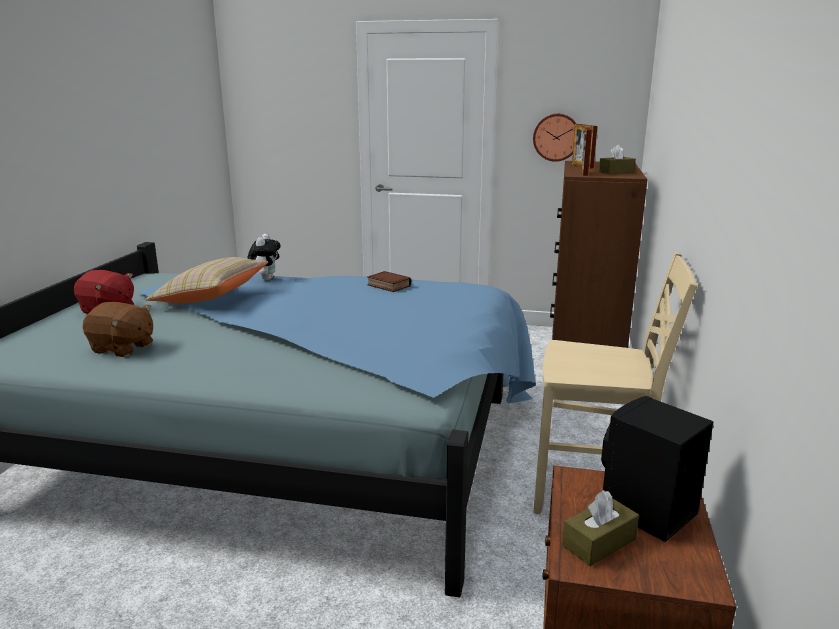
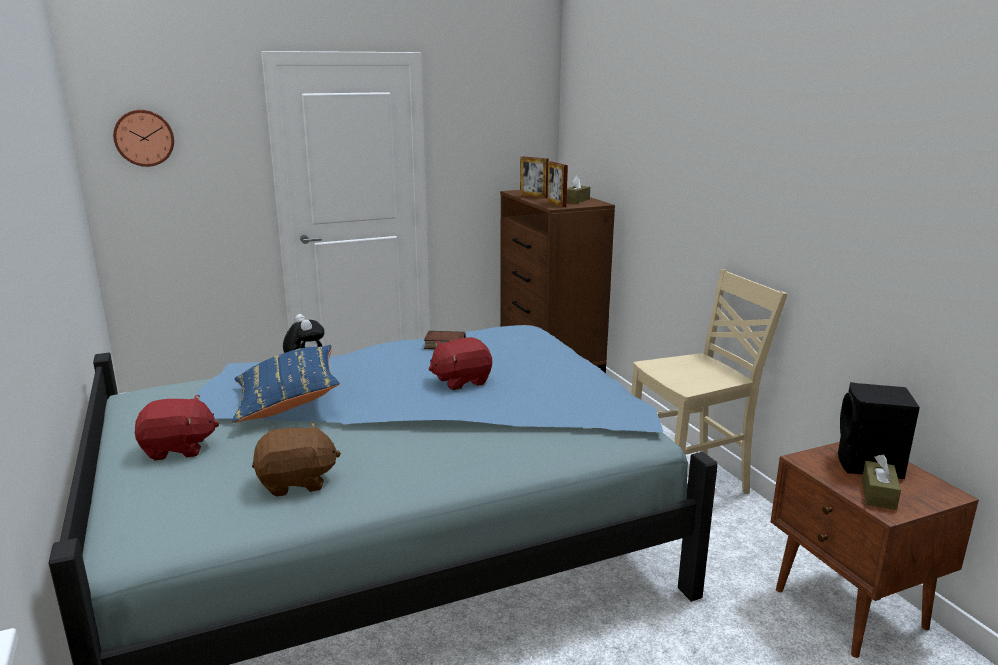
camera: 35 degrees left, 0 degrees up
(211, 298) = (287, 402): beige pillow -> blue pillow
(347, 313) = (461, 381): none -> red plush toy
(556, 137) = (484, 168): wall clock -> wall clock (144, 138)

